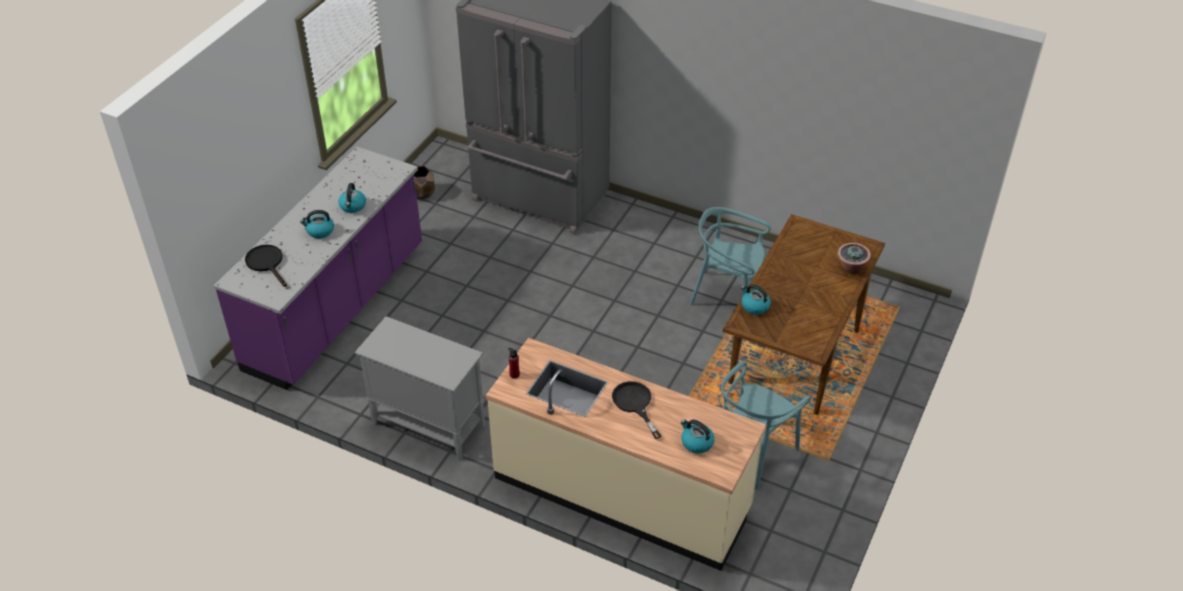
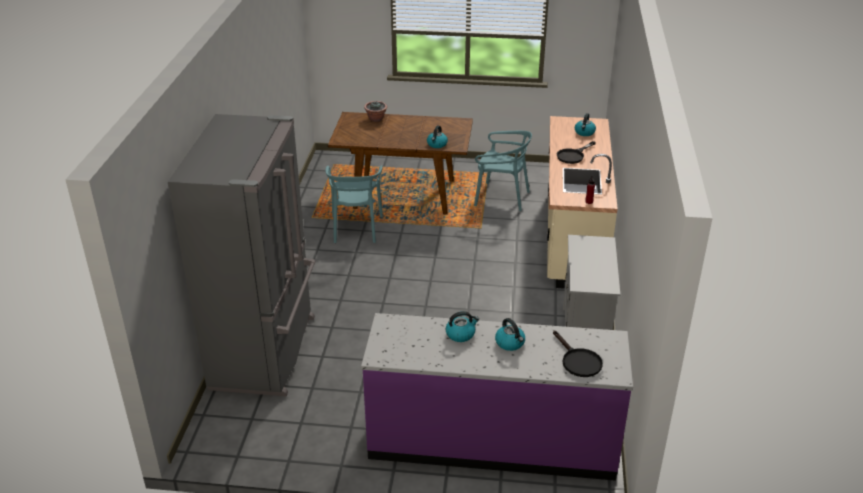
camera: 110 degrees left, 10 degrees down
(267, 263) = (578, 361): black frying pan -> black frying pan turned 60 degrees counterclockwise
(422, 193) = (285, 439): brown planter -> none

